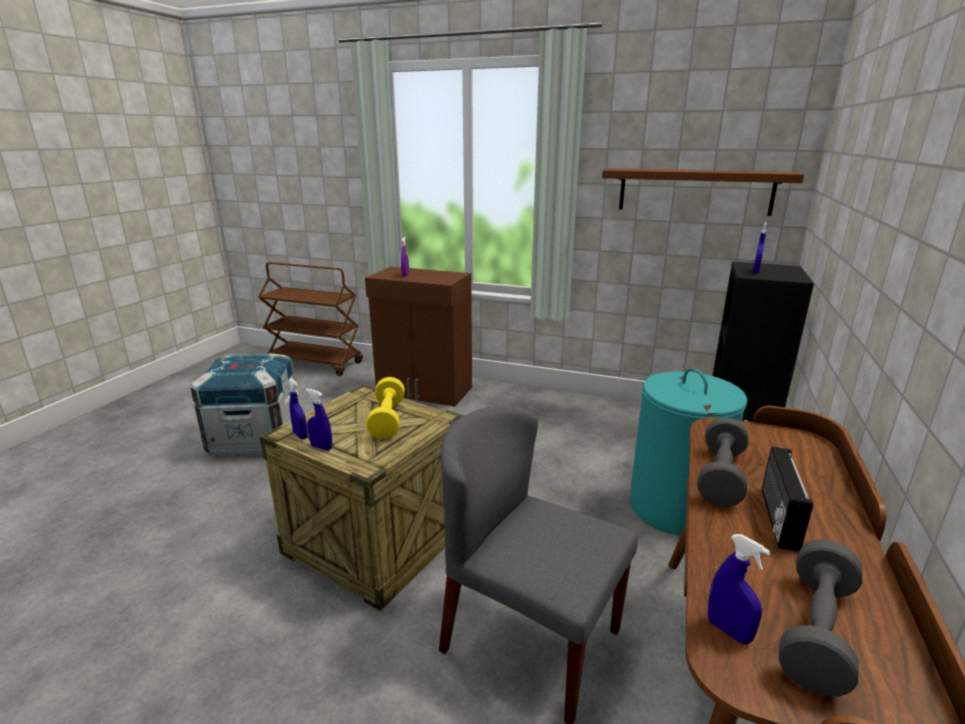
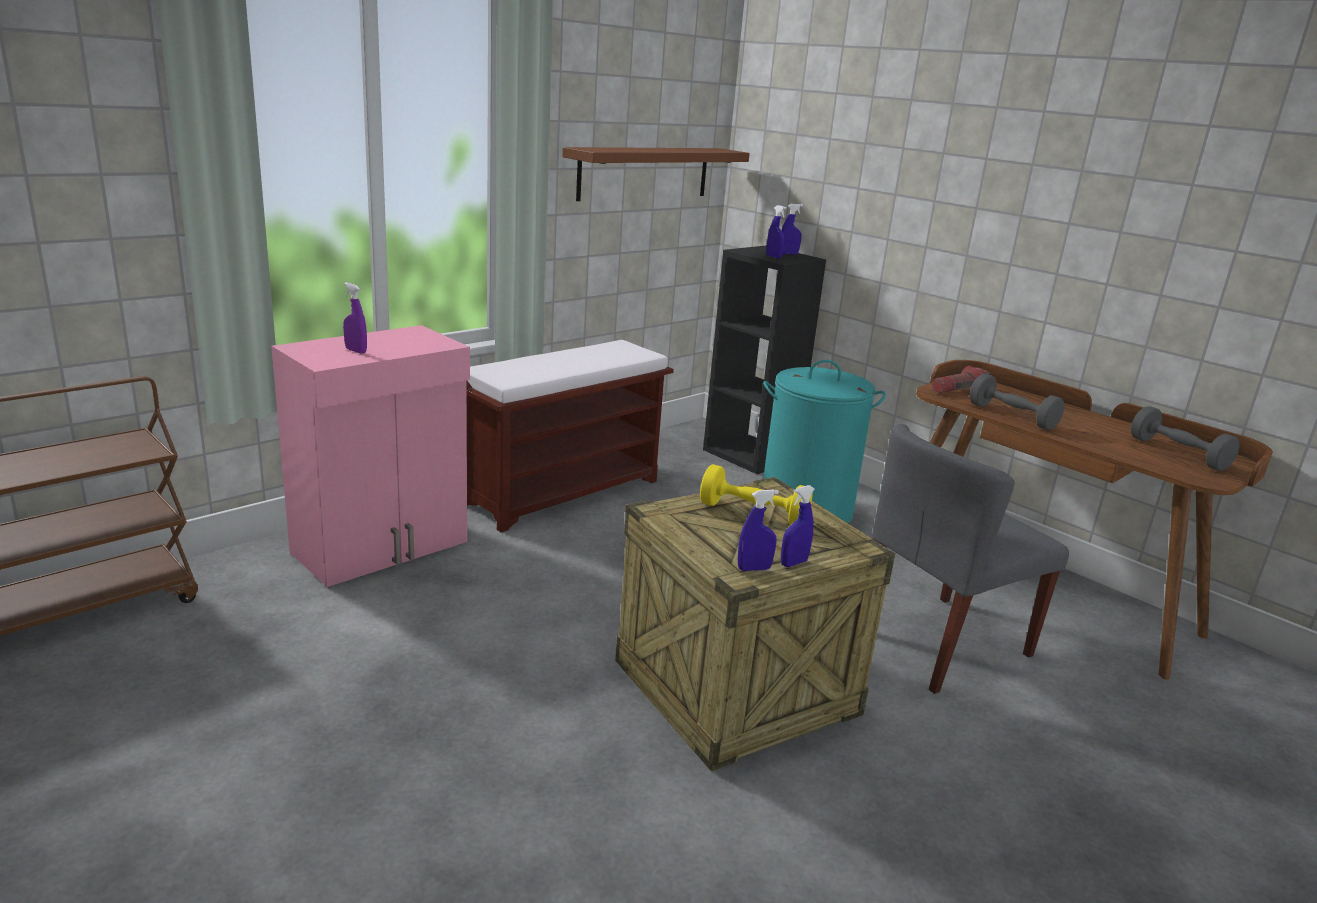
camera: 65 degrees left, 0 degrees up
(255, 439) = (333, 744): crate -> none
(424, 391) = (383, 547): brown cabinet -> pink cabinet
(551, 410) = (562, 491): none -> brown bench
(728, 630) = (1178, 470): blue spray bottle -> blue spray bottle (788, 254)
(753, 438) = (959, 390): none -> flashlight
(777, 517) = (1067, 422): radio -> none

